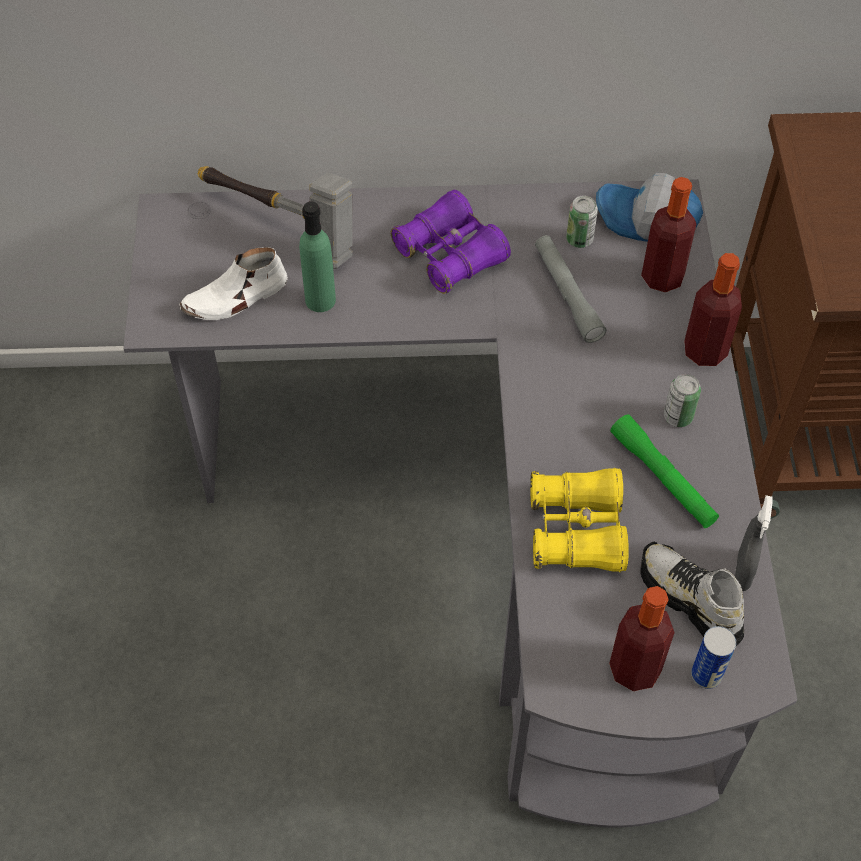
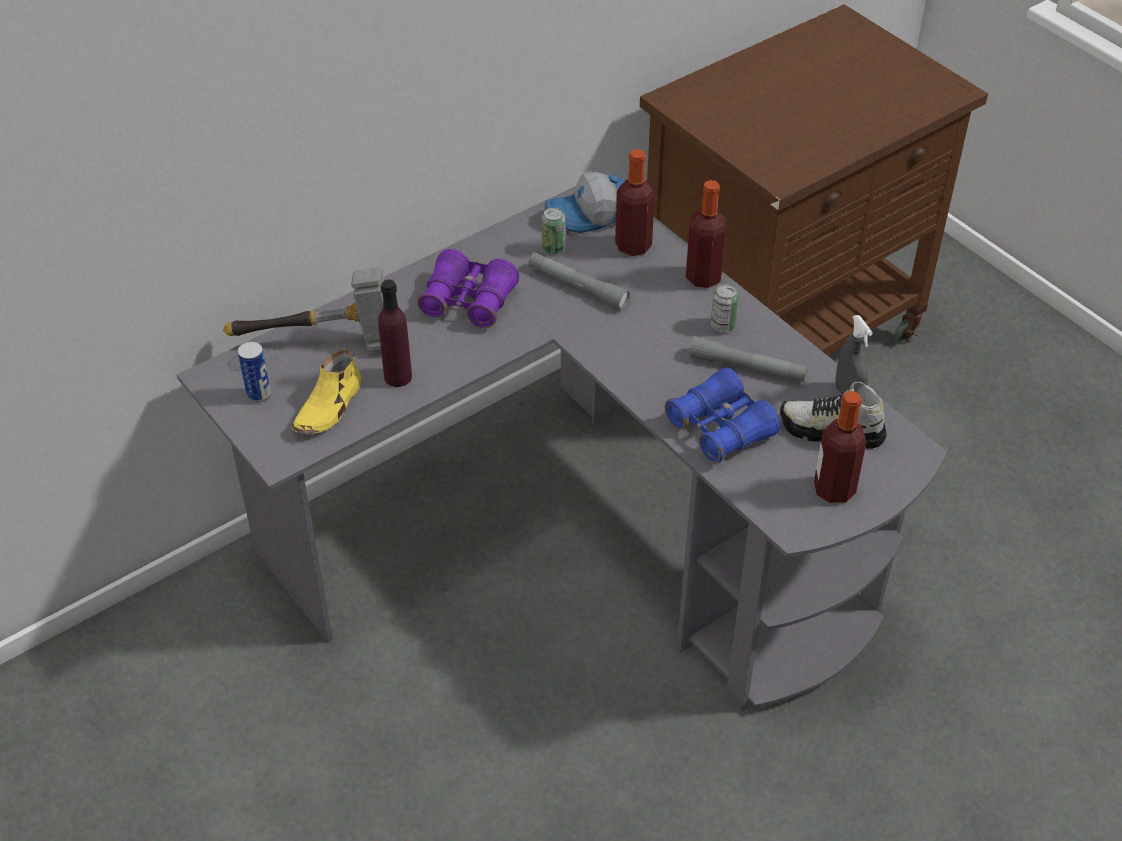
camera: 35 degrees left, 10 degrees down
(236, 298) = (329, 407): white shoe -> yellow shoe
(320, 300) = (398, 377): green bottle -> purple bottle
(577, 530) = (720, 428): yellow binoculars -> blue binoculars
(663, 478) = (747, 367): green flashlight -> grey flashlight
(706, 675) = (881, 468): can -> can (258, 394)

